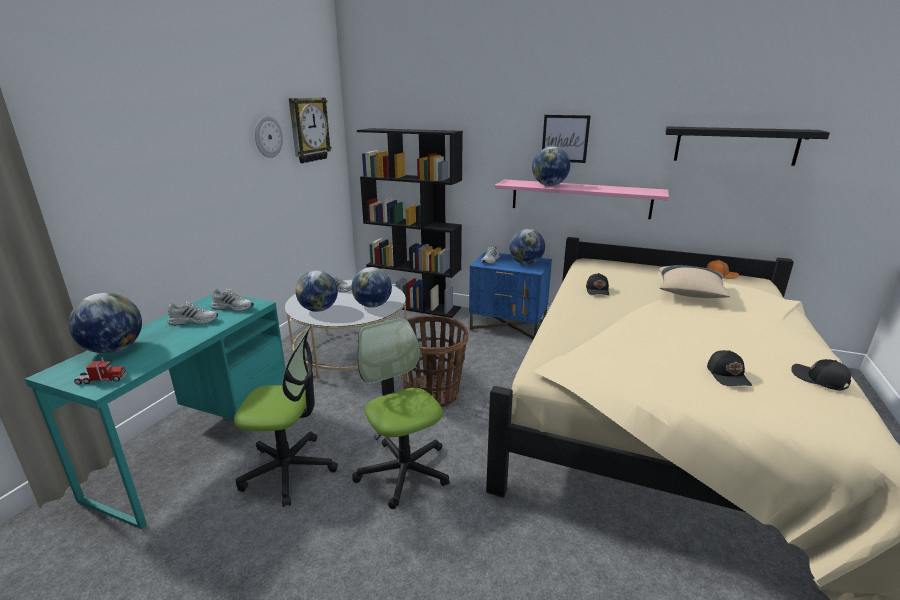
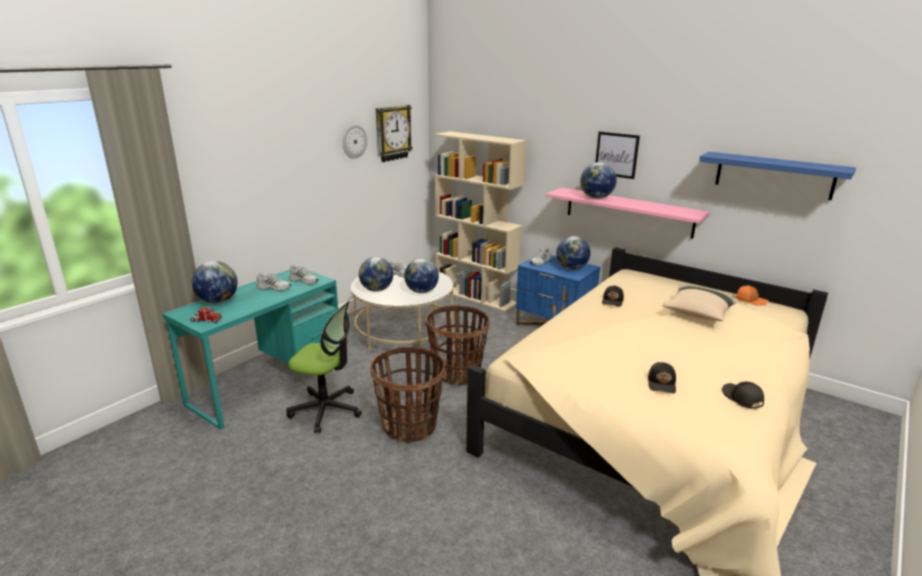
camera: 15 degrees right, 0 degrees up
(404, 471) = (409, 426): office chair -> basket
(415, 306) = (476, 296): black bookcase -> beige bookcase
(735, 145) = (774, 175): black shelf -> blue shelf

